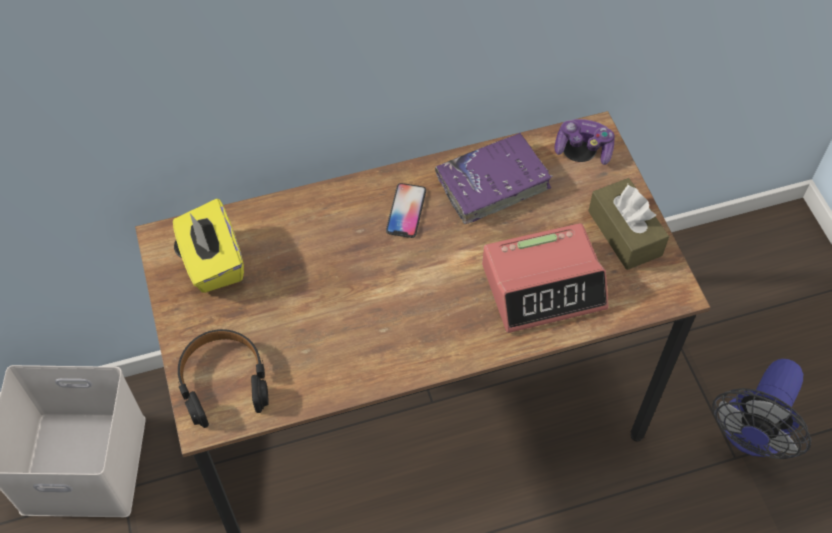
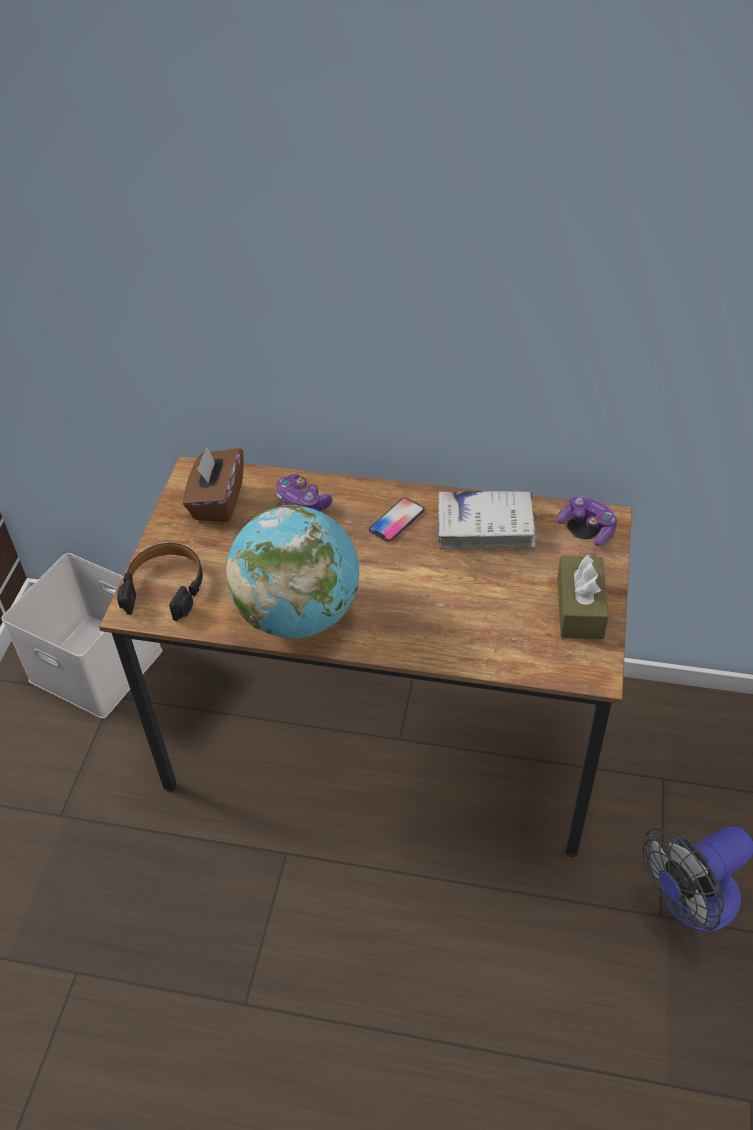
camera: 30 degrees right, 10 degrees down
(212, 262) = (217, 501): yellow tissue box -> brown tissue box
(301, 228) = (302, 502): none -> game controller
(376, 351) = (298, 614): none -> globe
(492, 183) = (485, 526): purple book -> white book
(544, 286) = (476, 621): alarm clock -> none

